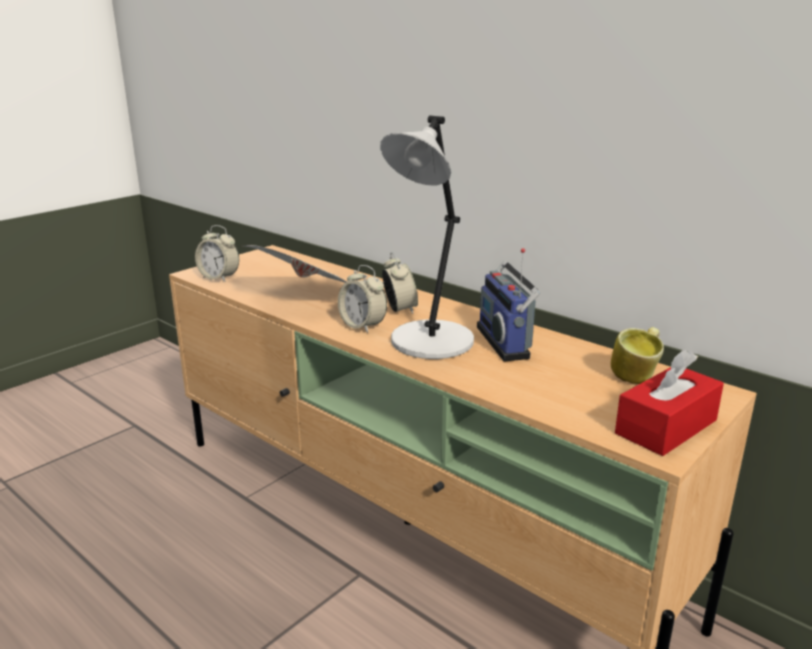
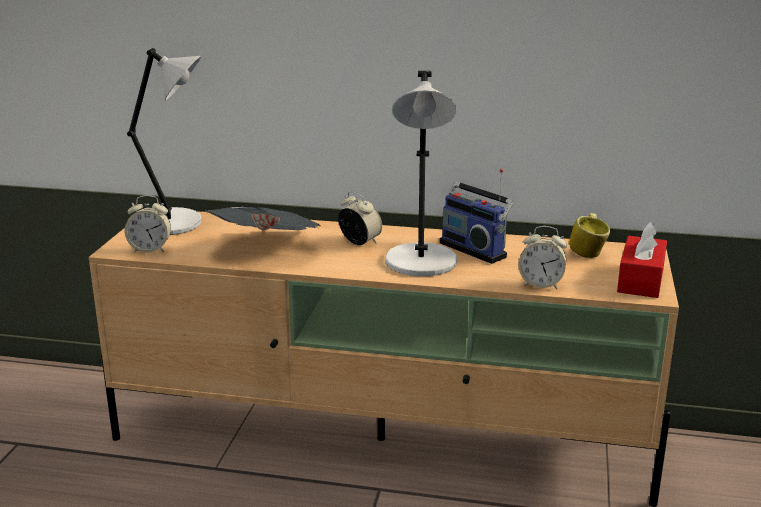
camera: 30 degrees left, 0 degrees up
(269, 260) = (173, 223): none -> grey table lamp
(362, 326) = (350, 262): alarm clock -> alarm clock (541, 284)

